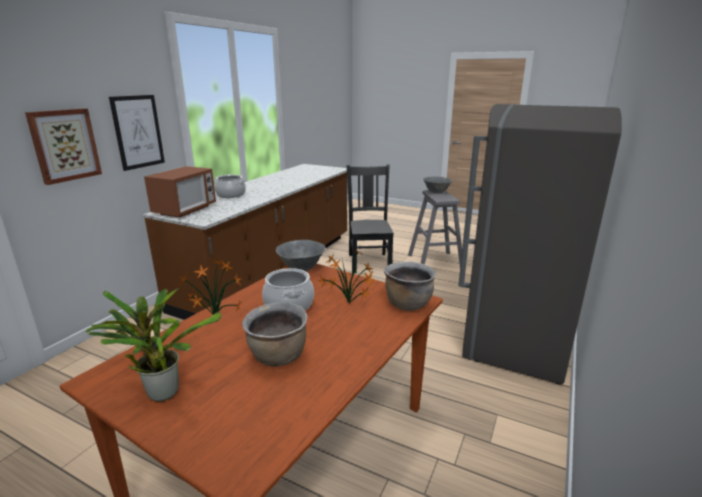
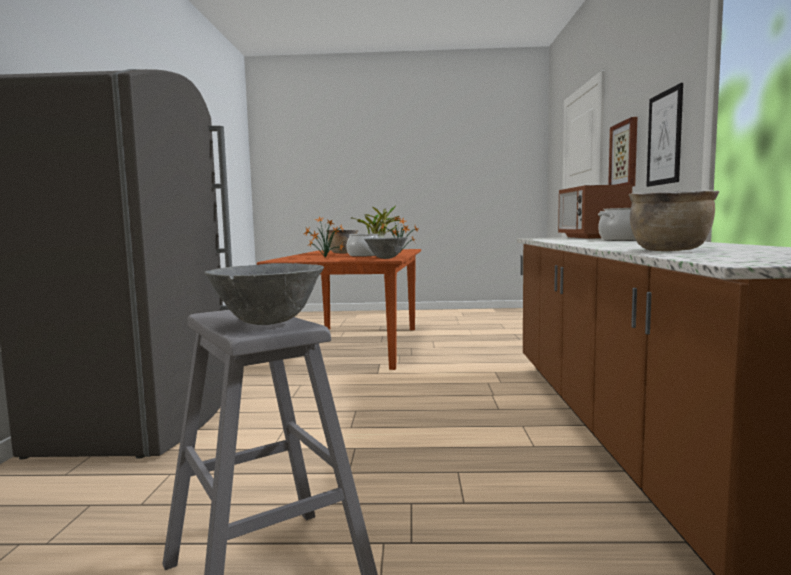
camera: 155 degrees right, 15 degrees down
(369, 262) = (475, 513): black chair -> none
(407, 304) = (283, 259): brown cooking pot -> brown cooking pot (670, 251)

